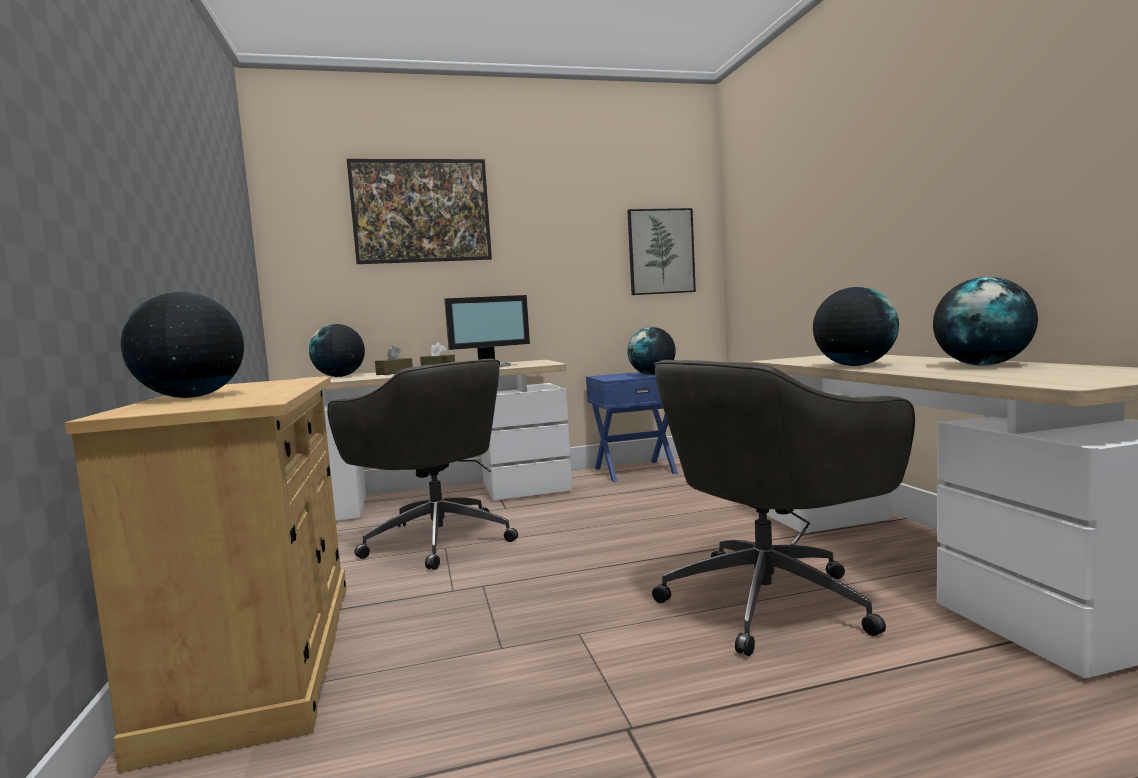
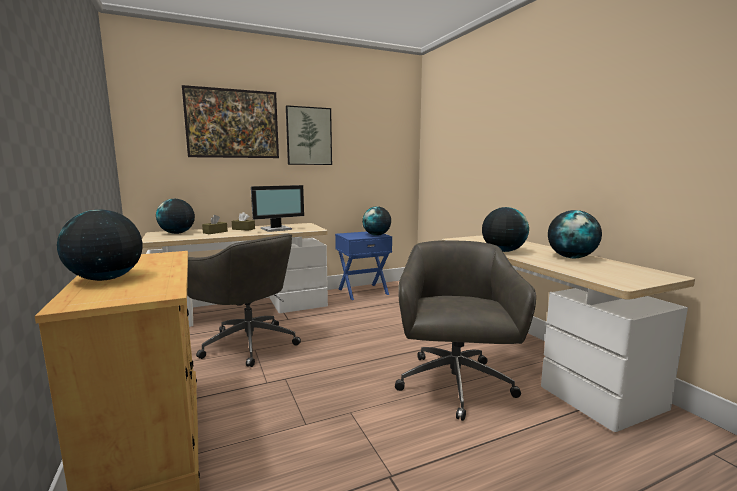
camera: 10 degrees left, 5 degrees up
(660, 252) = (383, 158): picture -> picture (309, 136)
(771, 600) = (455, 386): grey office chair -> grey office chair turned 135 degrees clockwise

